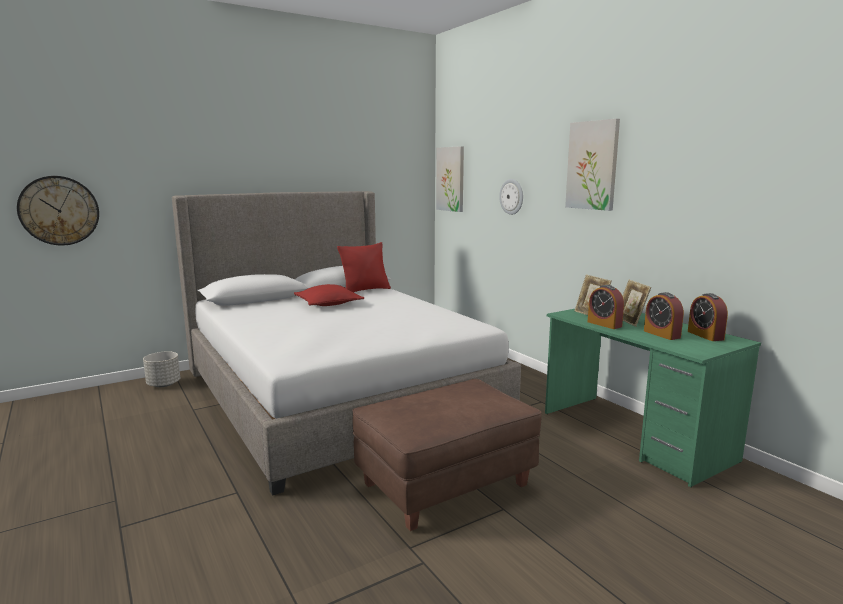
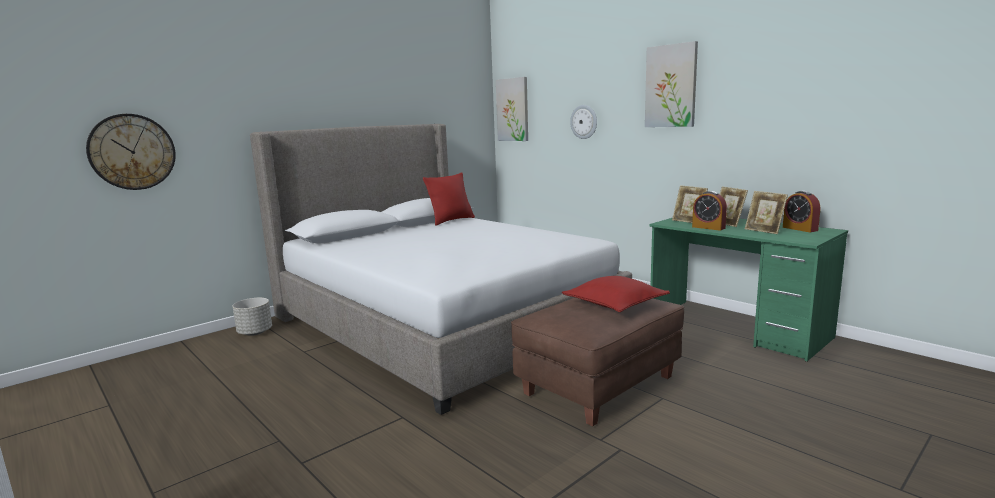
camera: 10 degrees left, 0 degrees up
(328, 304) = (427, 234): red pillow -> red pillow (615, 304)
(661, 334) = (764, 231): alarm clock -> picture frame

